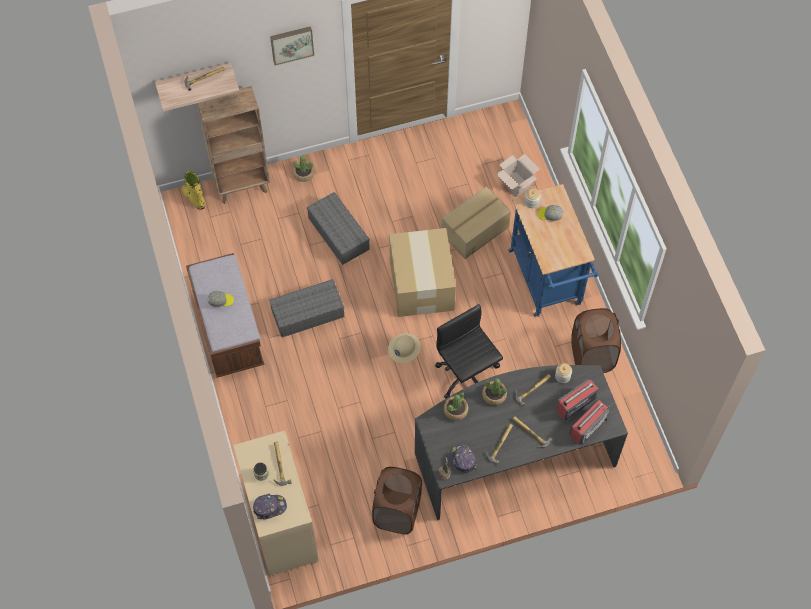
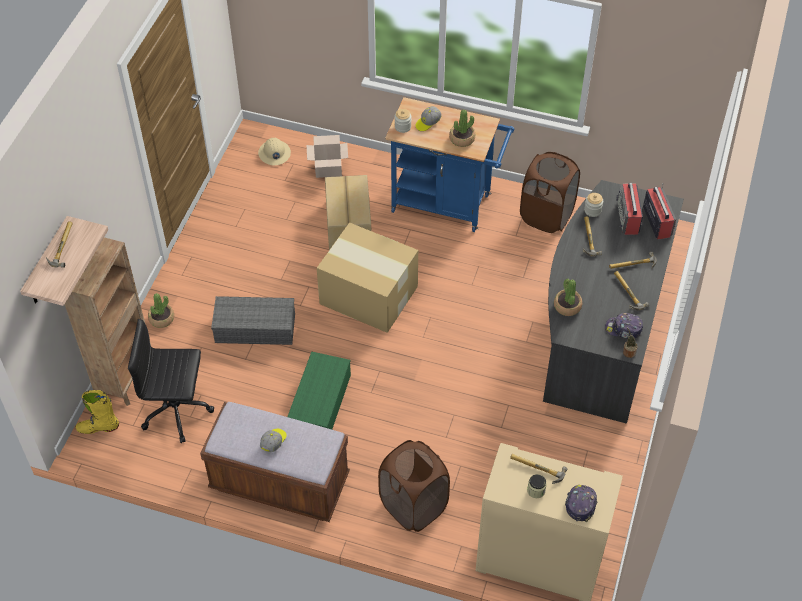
camera: 55 degrees left, 10 degrees down
(291, 44) = (101, 154): picture -> none
(307, 314) = (321, 404): grey storage box -> green storage box
(397, 512) = (595, 451): brown laundry basket -> brown laundry basket (413, 506)
(404, 348) = (425, 347): beige hard hat -> beige hard hat (274, 153)
(467, 376) = (494, 315): black office chair -> black office chair (178, 410)
(494, 395) = (573, 269): potted plant -> potted plant (462, 139)

